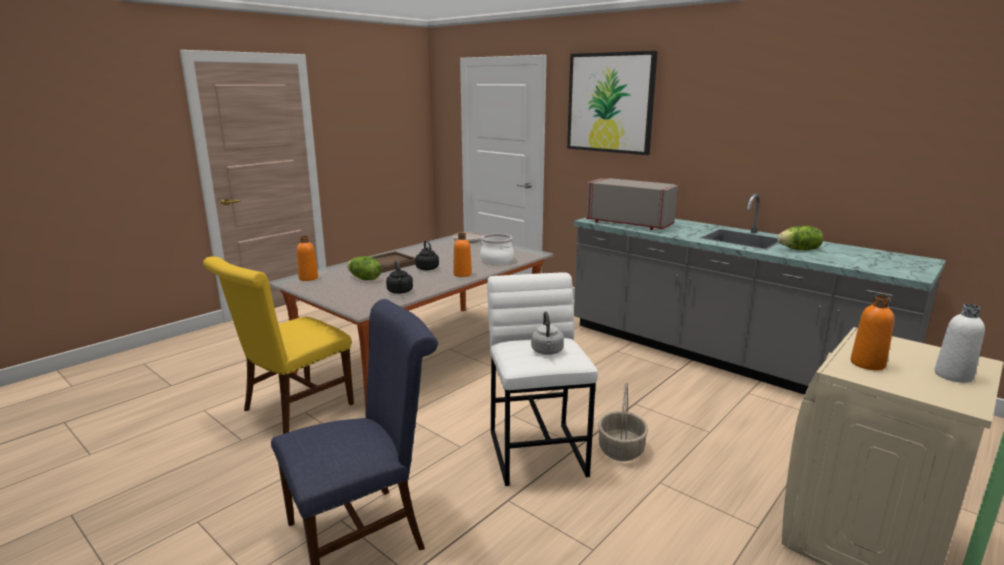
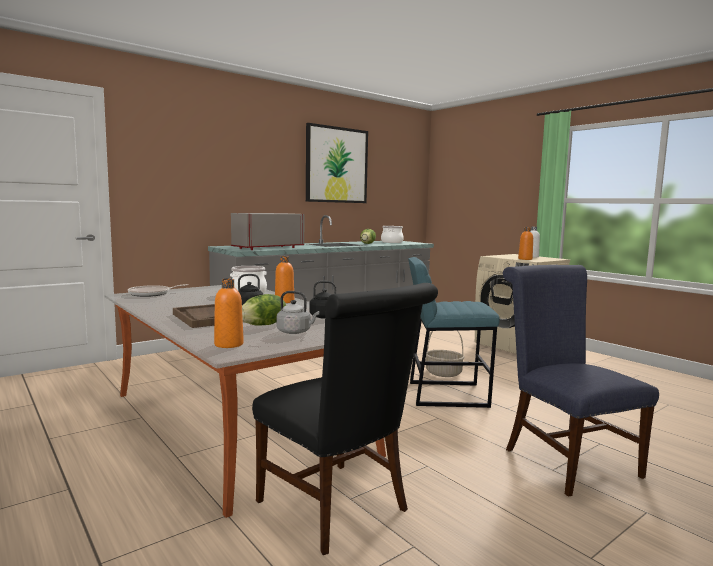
camera: 80 degrees left, 10 degrees down
(292, 409) = (338, 508): yellow chair -> black chair
(536, 451) = (445, 394): white stool -> blue stool
(547, 352) = (466, 303): grey kettle -> grey kettle (295, 332)
(610, 103) = (191, 147): picture -> picture (336, 165)
(876, 259) = (392, 242): none -> cooking pot

